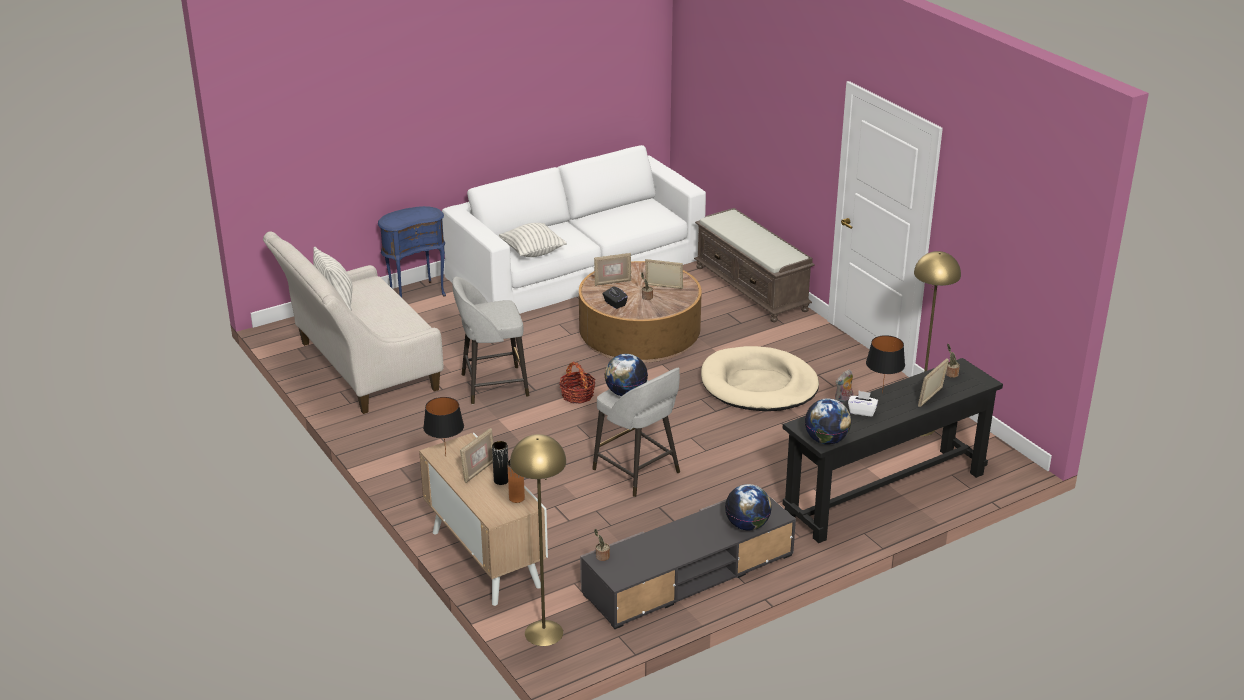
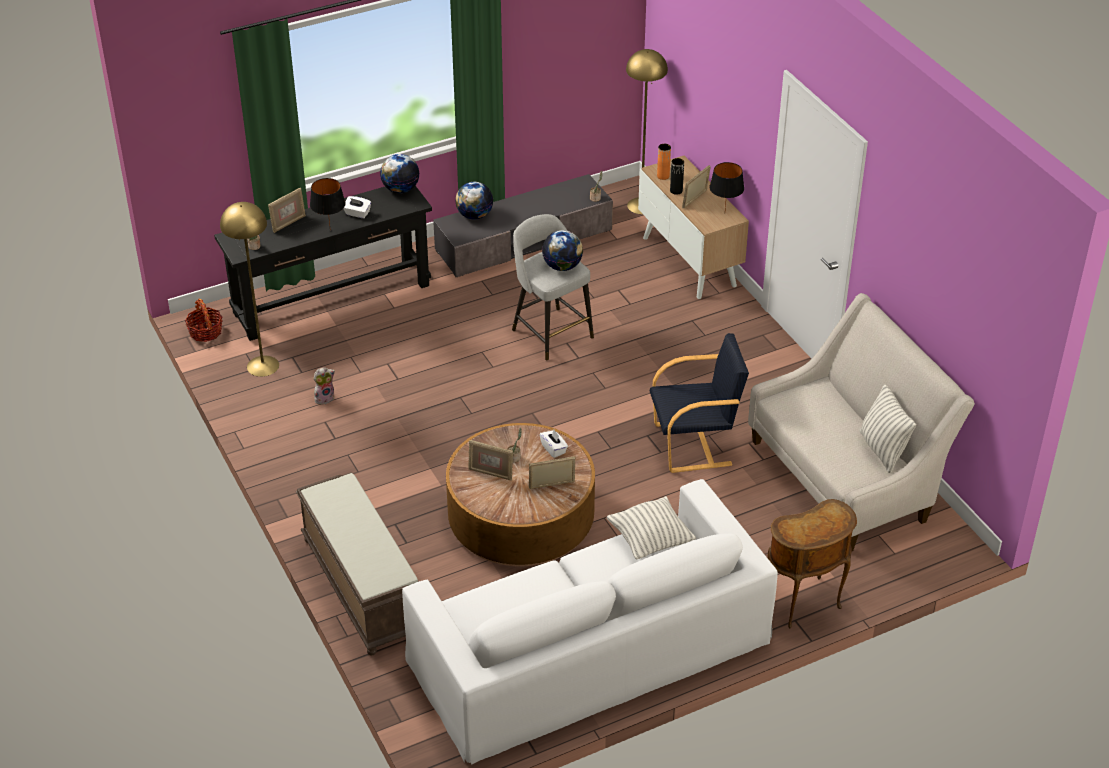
camera: 175 degrees left, 10 degrees up
(415, 294) = (805, 604): blue side table -> brown side table
(492, 385) = (694, 444): grey stool -> black armchair
(577, 395) = (602, 425): basket -> basket (205, 332)
(614, 304) = (553, 449): black tissue box -> white tissue box
(759, 385) = (404, 428): beige dog bed -> none

